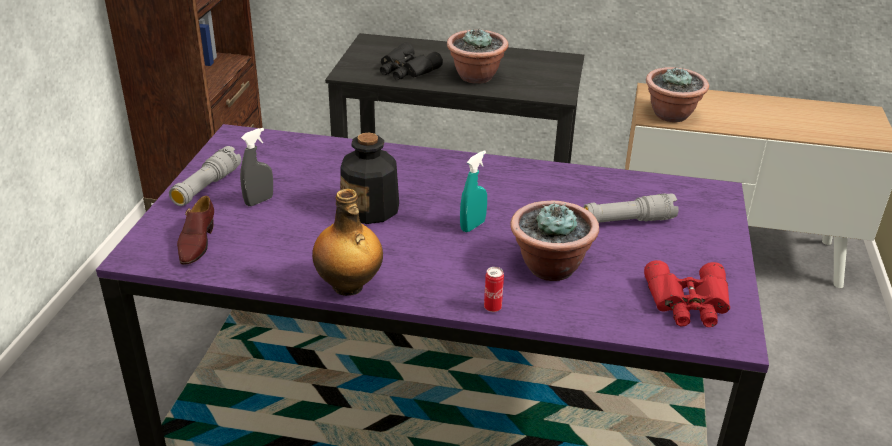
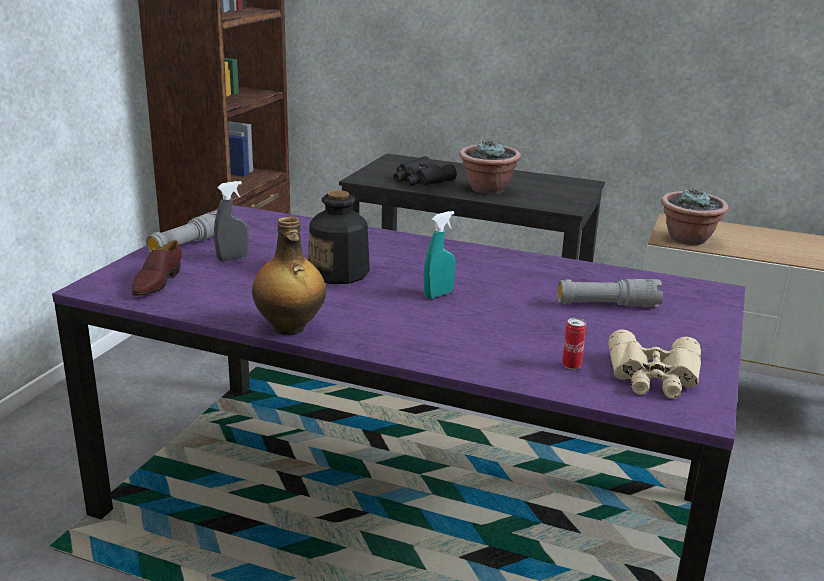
camera: 10 degrees right, 10 degrees down
(492, 308) = (433, 359): can -> can (571, 366)
(549, 267) = (508, 333): potted plant -> none
(688, 303) = (653, 377): red binoculars -> beige binoculars

